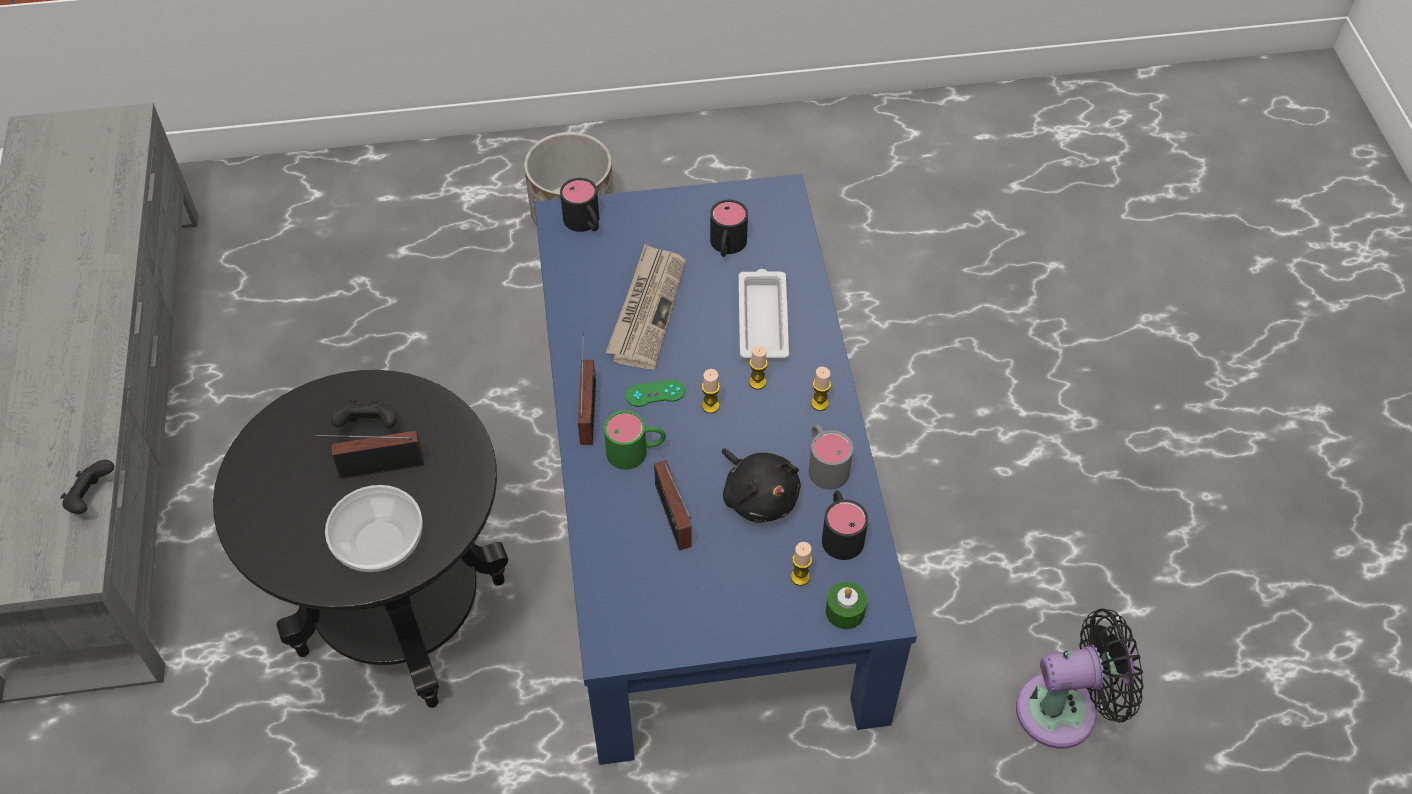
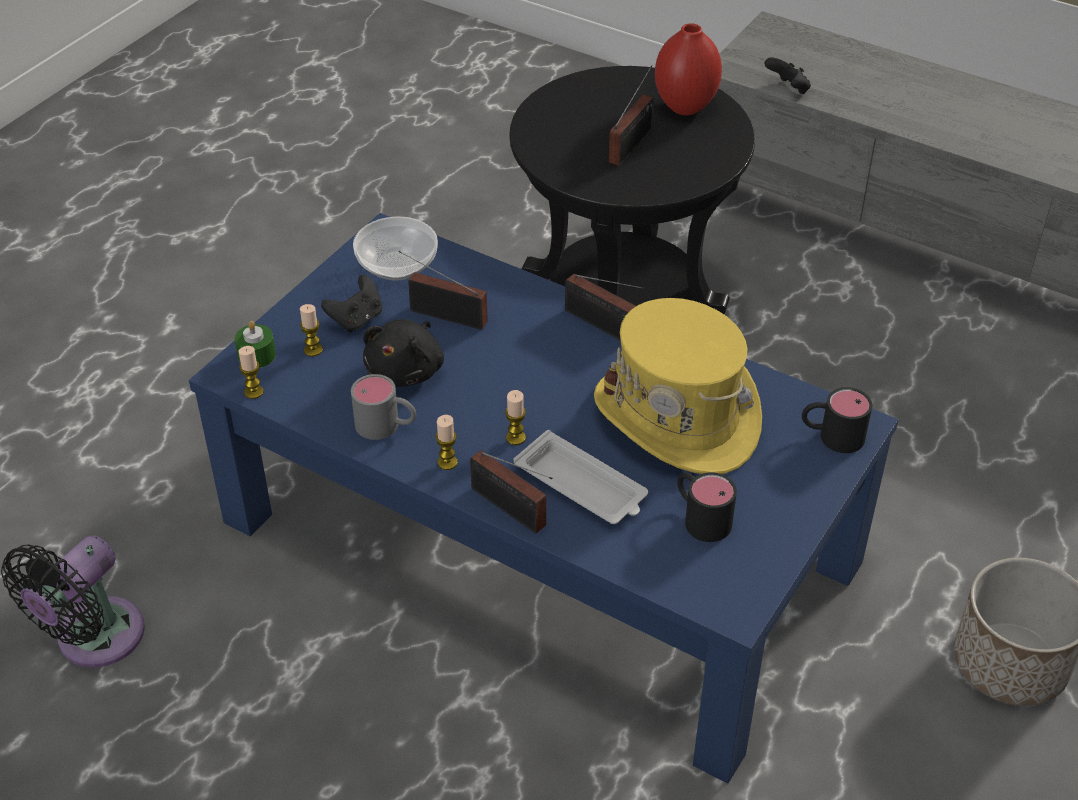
camera: 130 degrees right, 10 degrees down
(280, 466) = (684, 107): none -> red vase
(370, 426) = (675, 155): black game controller -> black game controller (356, 319)
(380, 541) = (565, 121): bowl -> bowl (397, 266)
(636, 451) = (530, 329): green mug -> none
(647, 309) = (677, 417): newspaper -> yellow hat
(655, 393) = (576, 370): green game controller -> none
(710, 406) = (525, 395): candle -> candle (253, 392)
(759, 496) = (407, 370): black plush toy -> black plush toy turned 75 degrees counterclockwise
(822, 340) = (511, 510): none -> radio
(840, 532) = (318, 394): black mug -> none

